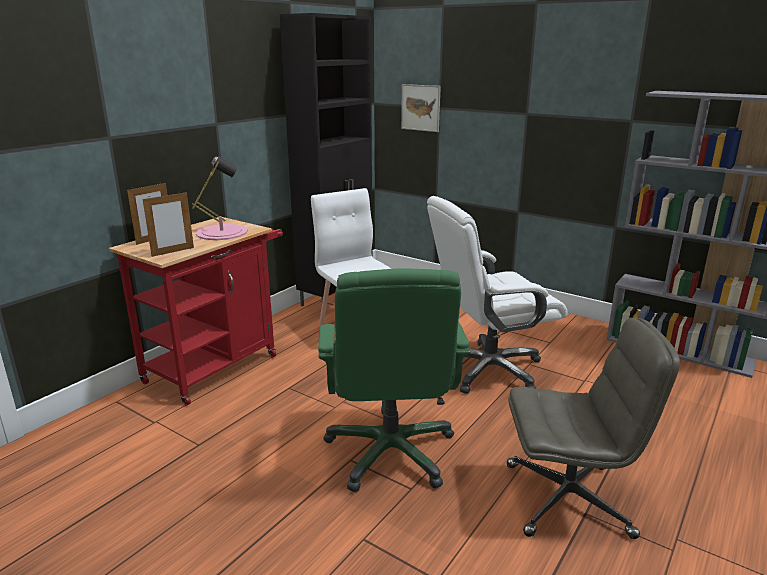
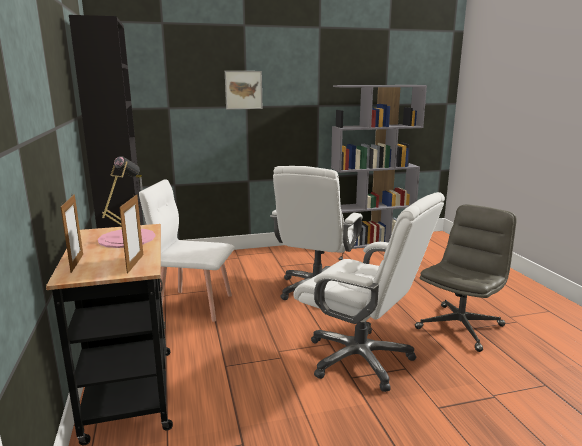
camera: 50 degrees left, 5 degrees down
(217, 365) = (130, 387): red cart -> black cart
(391, 452) = (360, 359): green office chair -> white office chair
(420, 107) = (150, 109): picture -> picture (243, 90)

